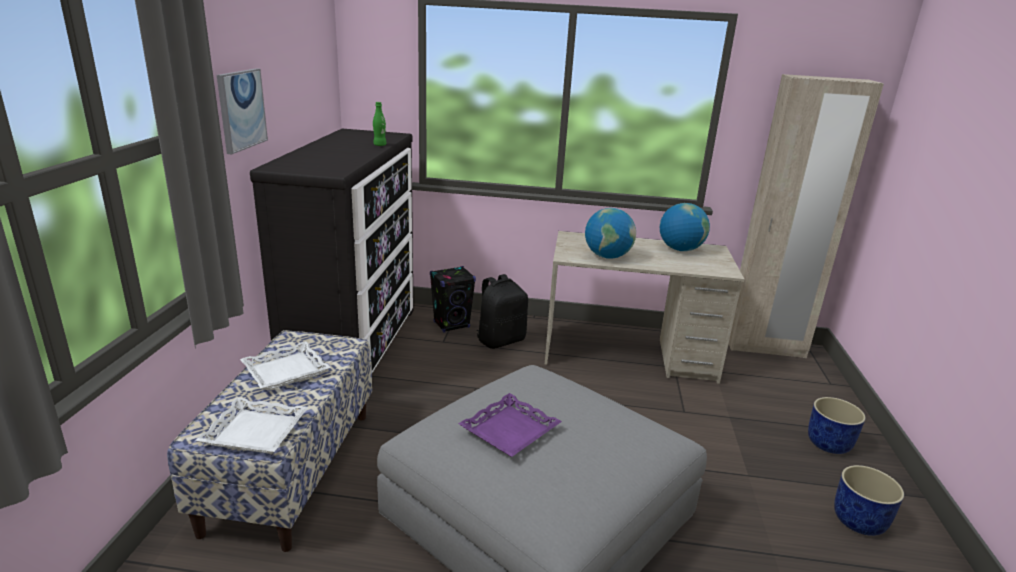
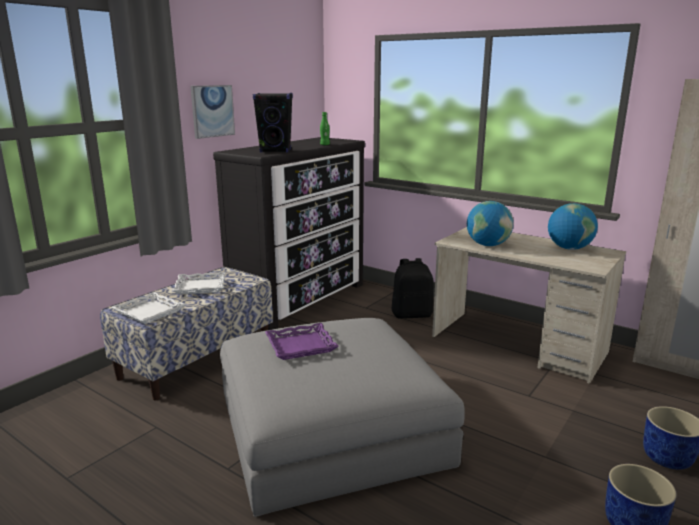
camera: 30 degrees right, 5 degrees down
(451, 325) = (383, 298): black speaker -> black speaker (275, 151)

